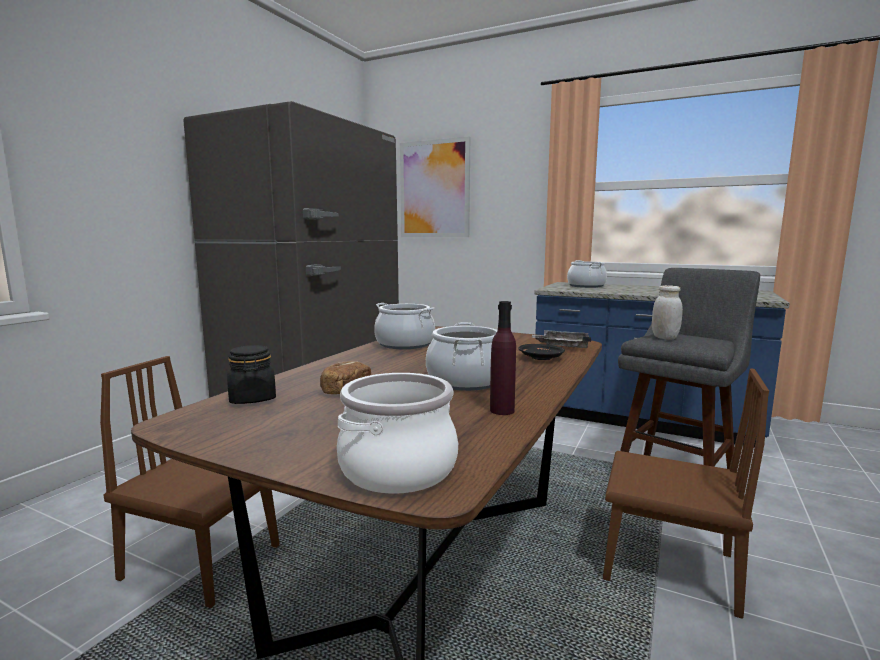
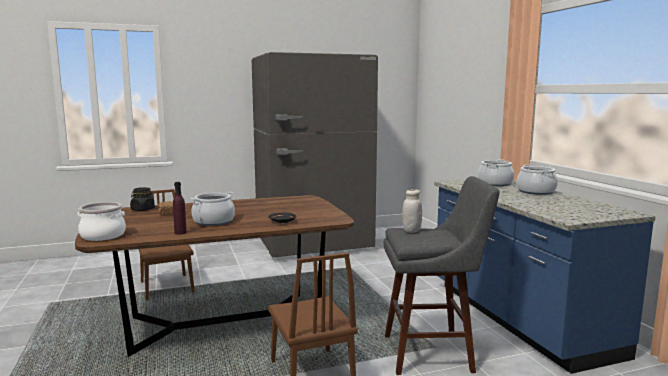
camera: 45 degrees right, 0 degrees up
(405, 344) = (262, 202): cooking pot -> cooking pot (536, 192)
(434, 189) = (449, 86): picture -> none
(563, 346) = (321, 219): grey tray -> none

